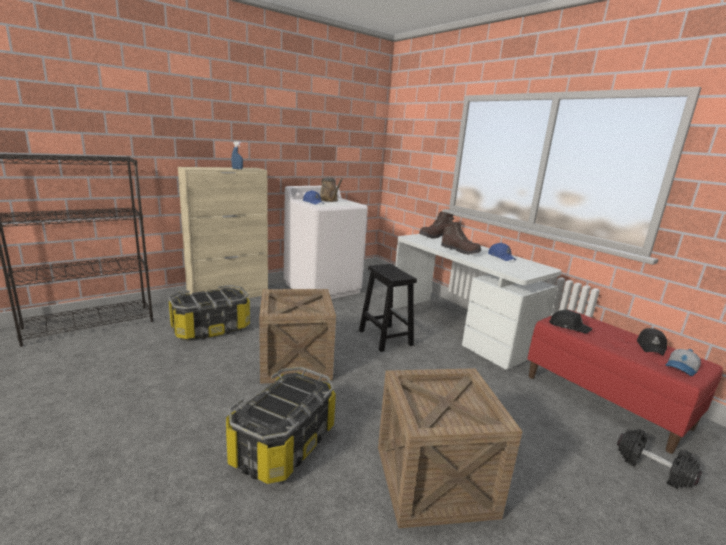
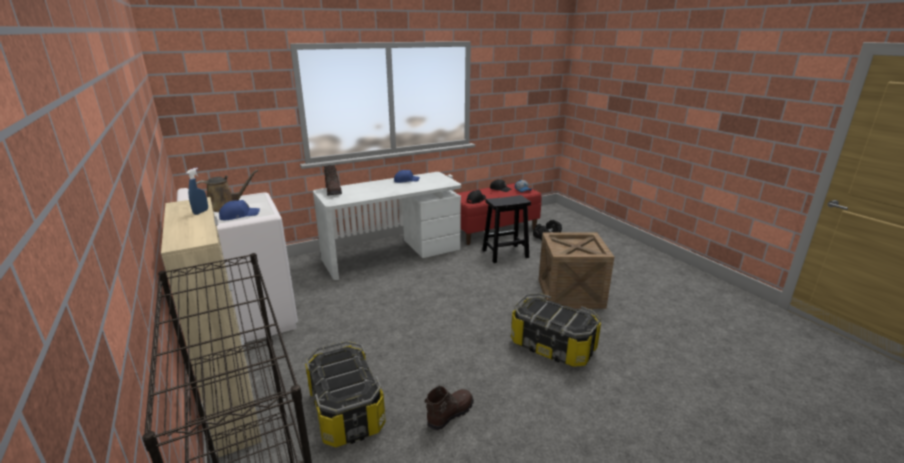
camera: 80 degrees left, 5 degrees up
(295, 362) = (440, 341): crate -> none
(384, 337) = (400, 290): black stool -> black stool (504, 254)
(460, 251) = (387, 190): brown boot -> brown boot (449, 414)

